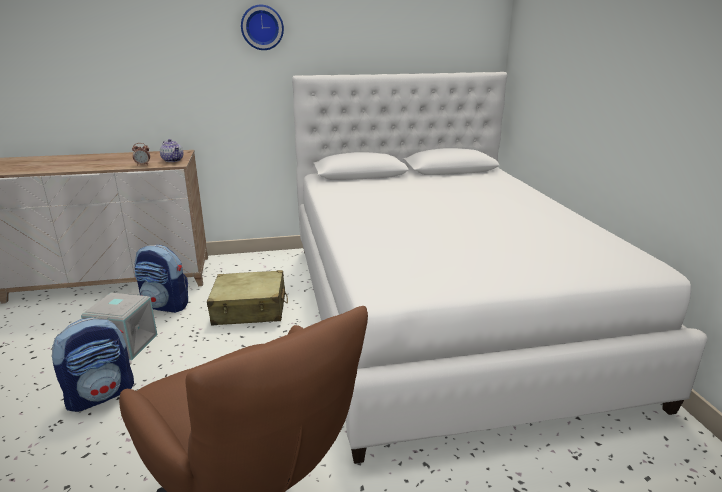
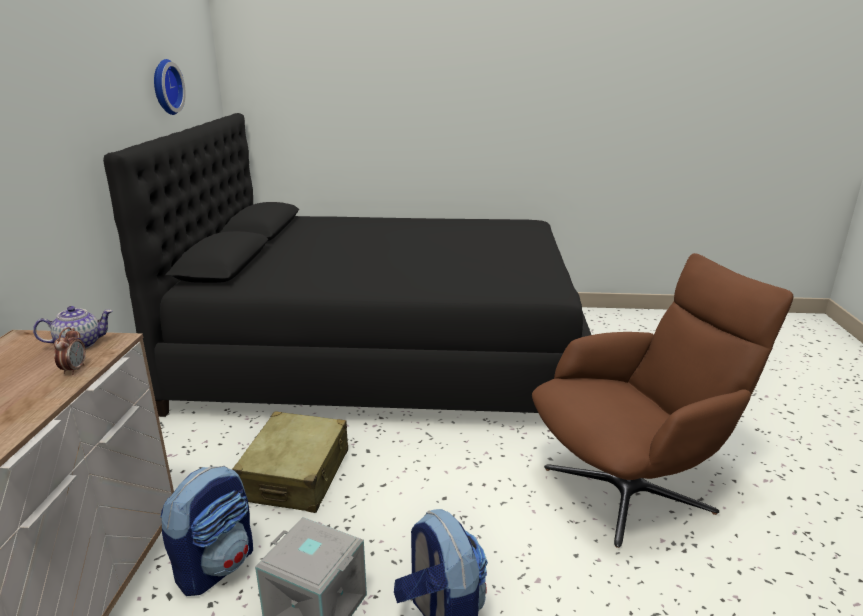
camera: 75 degrees left, 0 degrees up
(262, 27) = (41, 81): wall clock -> wall clock (165, 87)
(441, 310) = (386, 354): white bed -> black bed

